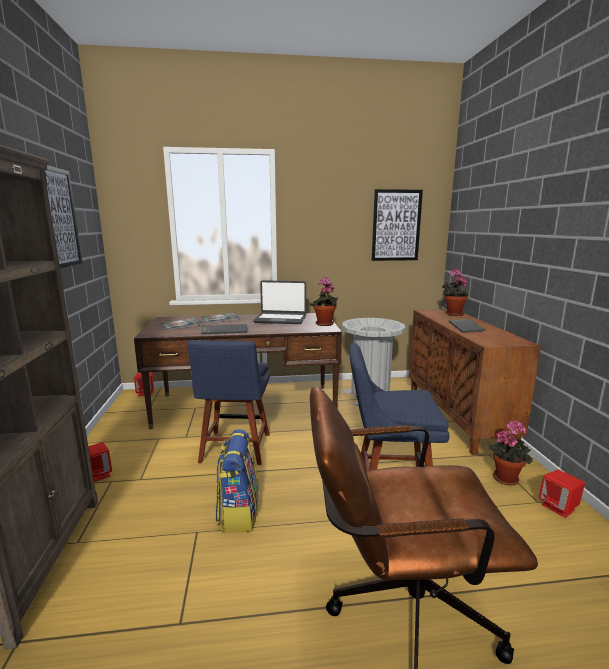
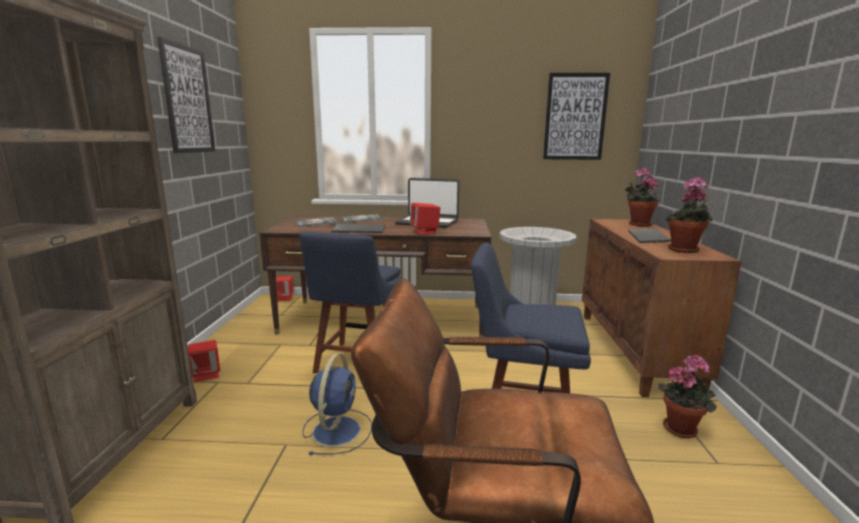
camera: 10 degrees right, 0 degrees up
(238, 513) = (337, 430): backpack -> blue fan
(324, 324) = (475, 229): potted plant -> potted plant (684, 250)
(558, 507) = (746, 473): red speaker -> red speaker (425, 232)

